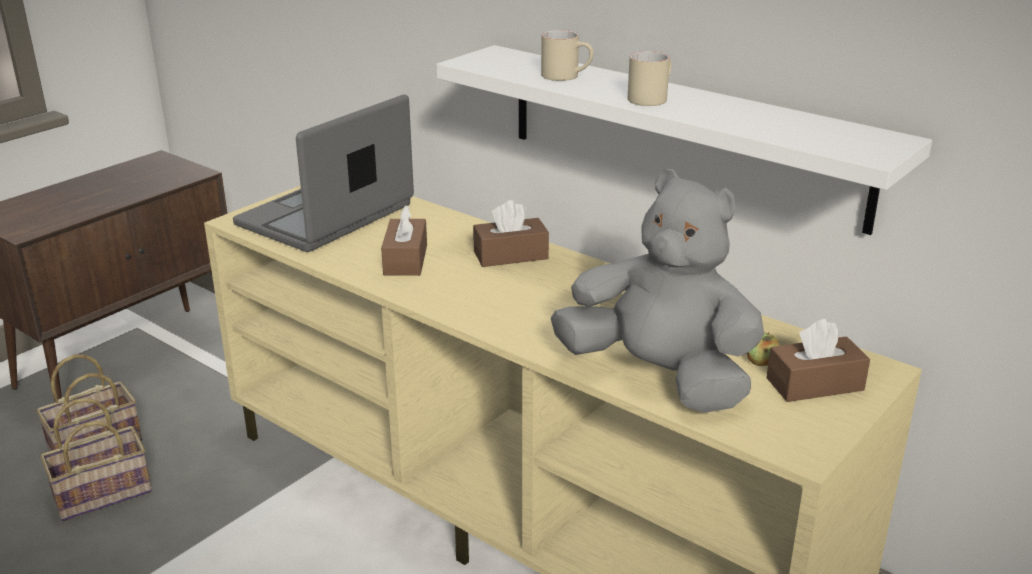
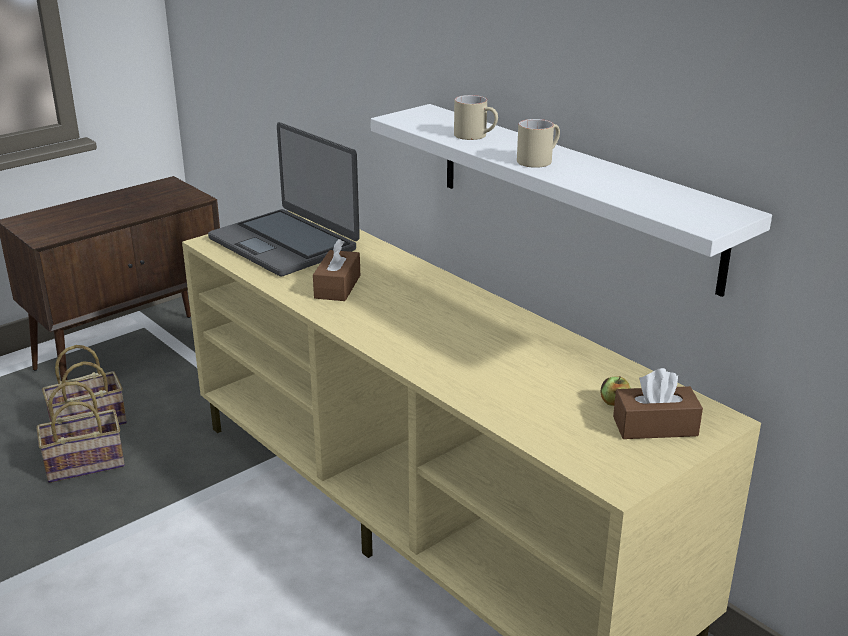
camera: 10 degrees right, 0 degrees up
(327, 216) = (285, 243): laptop -> laptop turned 90 degrees counterclockwise
(510, 255) = (429, 290): brown tissue box -> none
(660, 377) = (518, 407): grey plush toy -> none

